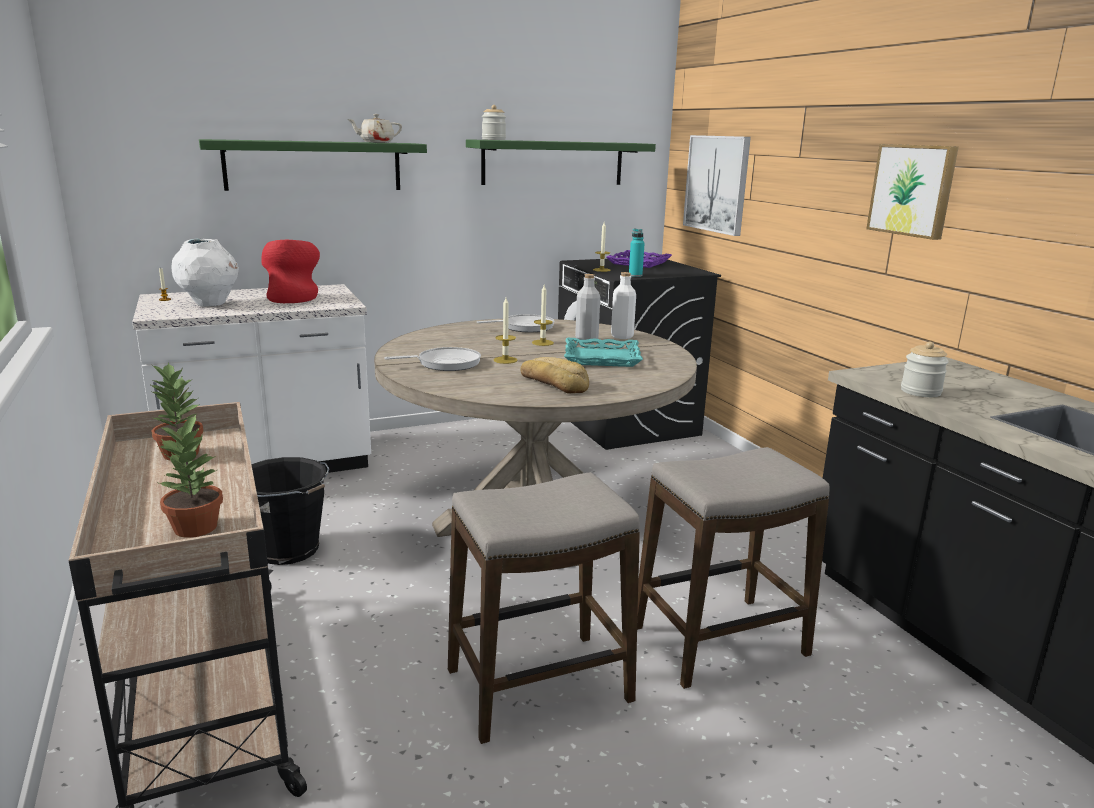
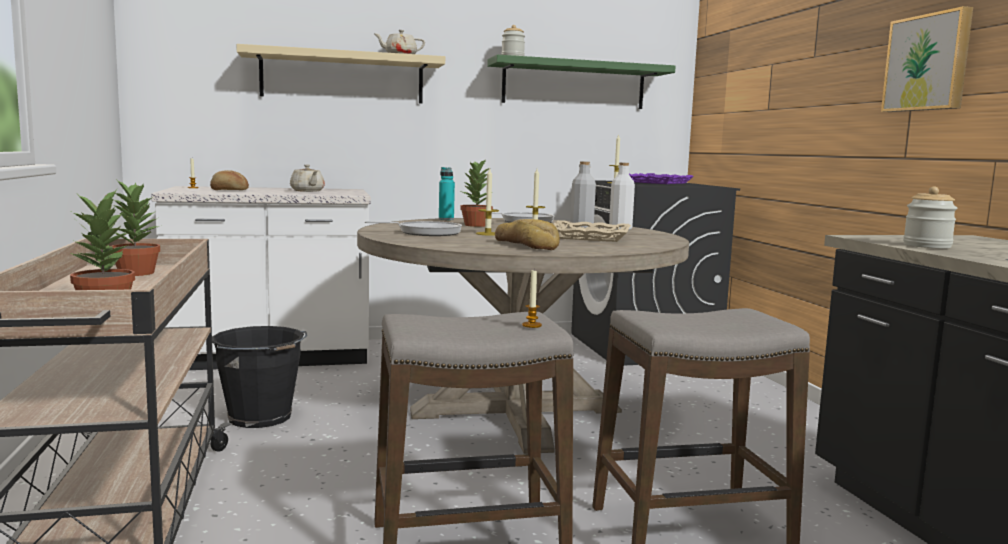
camera: 10 degrees right, 10 degrees down
(209, 304) = (229, 190): white vase -> bread
(293, 298) = (307, 191): red vase -> beige teapot
(314, 165) = (342, 77): green shelf -> beige shelf
(483, 340) = (475, 225): none -> potted plant
(598, 501) = (531, 325): none -> candle
(602, 358) = (589, 237): turquoise tray -> beige tray
(635, 275) = (647, 185): turquoise bottle -> turquoise bottle (446, 219)
(717, 184) = (737, 100): picture -> none

